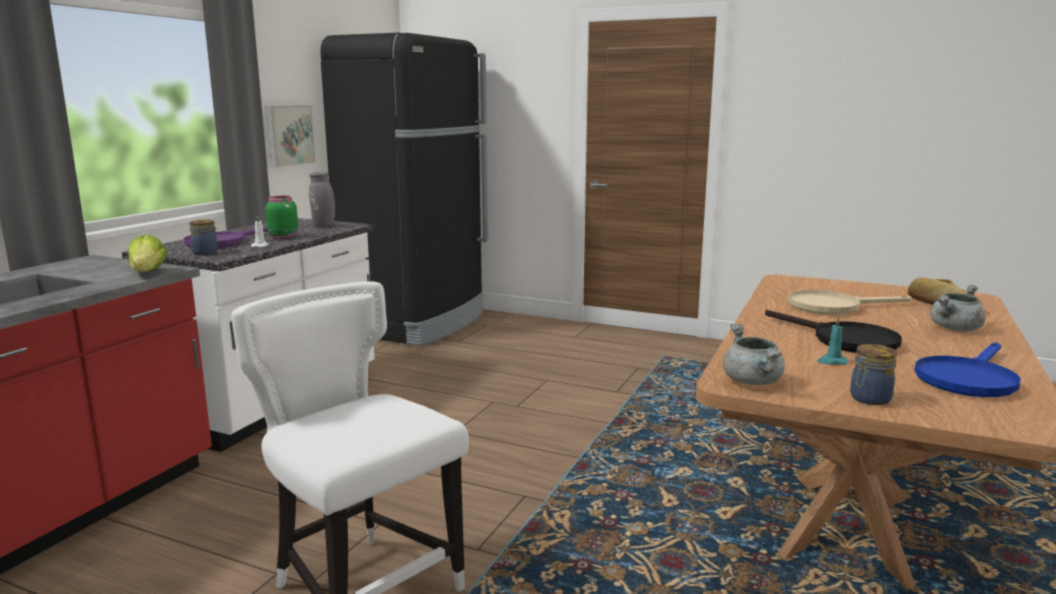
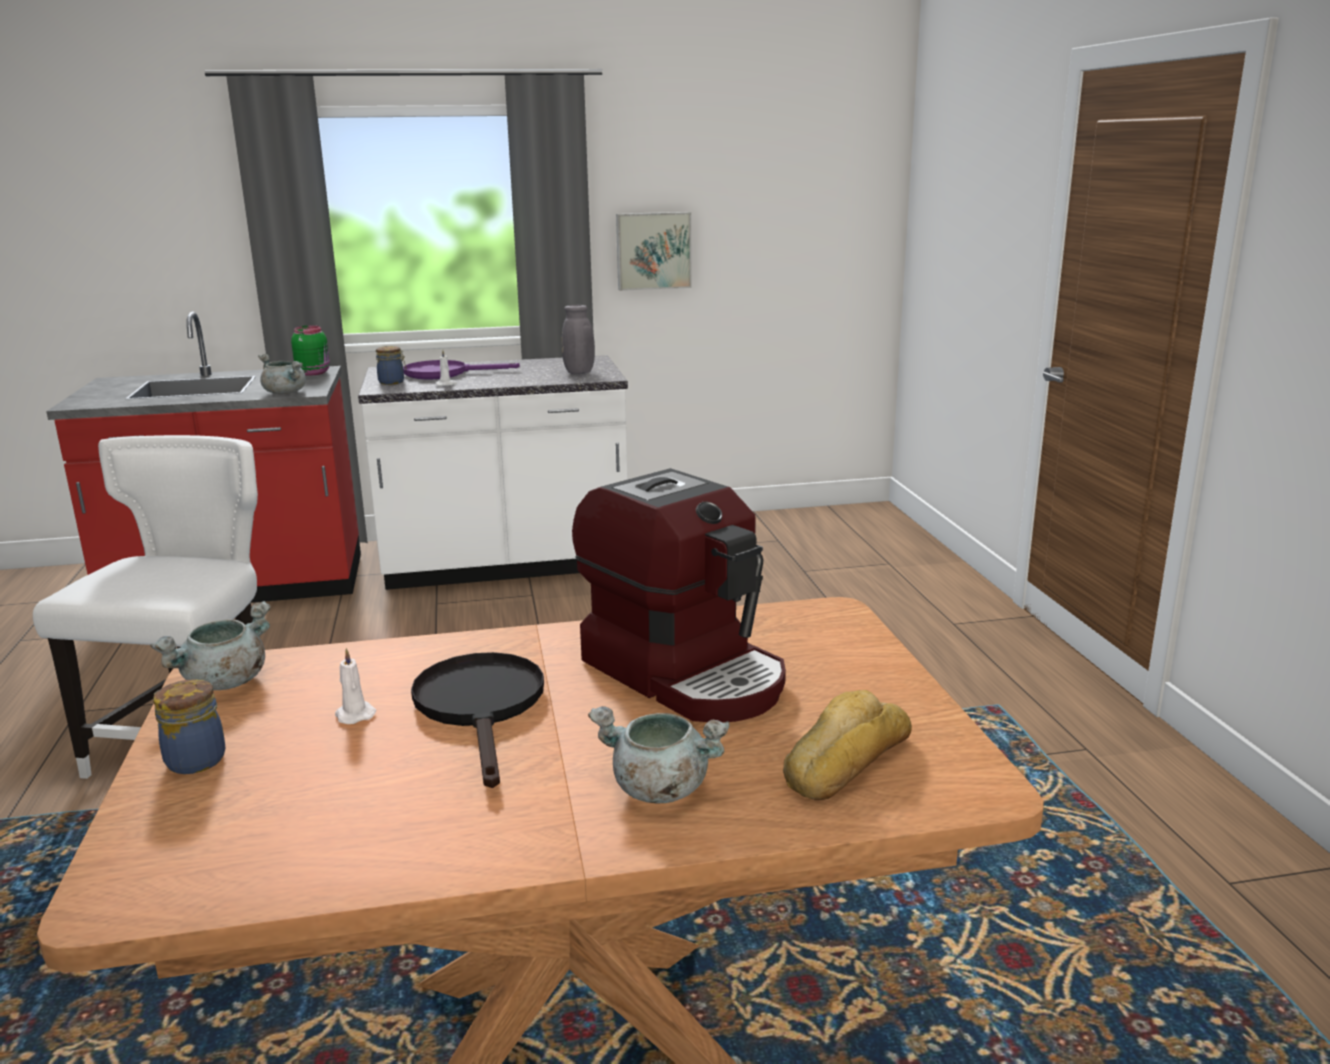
camera: 55 degrees right, 5 degrees up
(147, 273) = (286, 393): lettuce -> grey cooking pot
(283, 236) = (502, 378): green jar -> green jar (314, 373)
(417, 323) = (818, 532): black fridge -> none
(831, 362) = (354, 714): turquoise candle -> white candle
(833, 306) = (686, 673): beige frying pan -> coffee machine
(844, 340) = (481, 708): black frying pan -> black frying pan turned 150 degrees clockwise
(967, 378) = (343, 824): blue frying pan -> none

